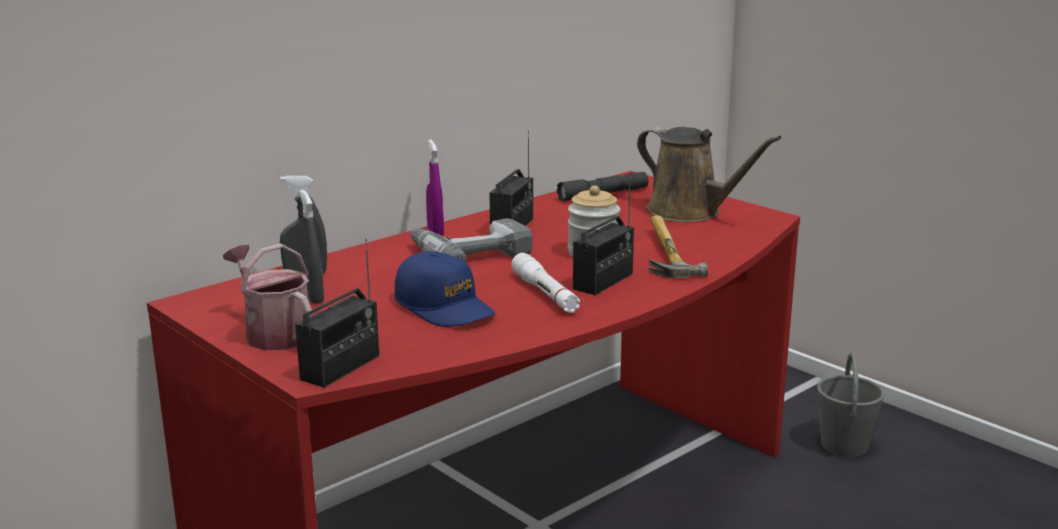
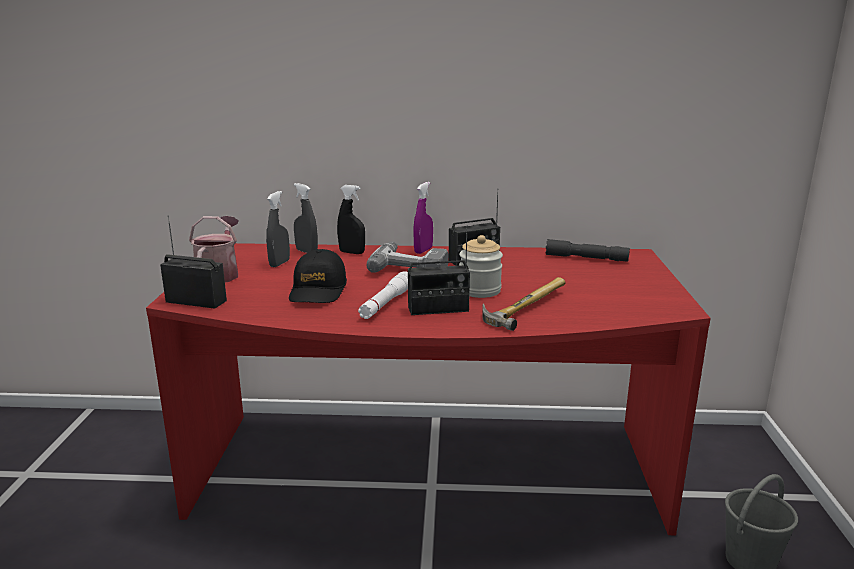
camera: 45 degrees right, 0 degrees up
(341, 368) = (196, 301): radio -> radio turned 150 degrees counterclockwise
(363, 259) = (352, 252): none -> black spray bottle
(444, 307) = (318, 290): blue cap -> black cap
(690, 212) = (619, 287): brown watering can -> none

